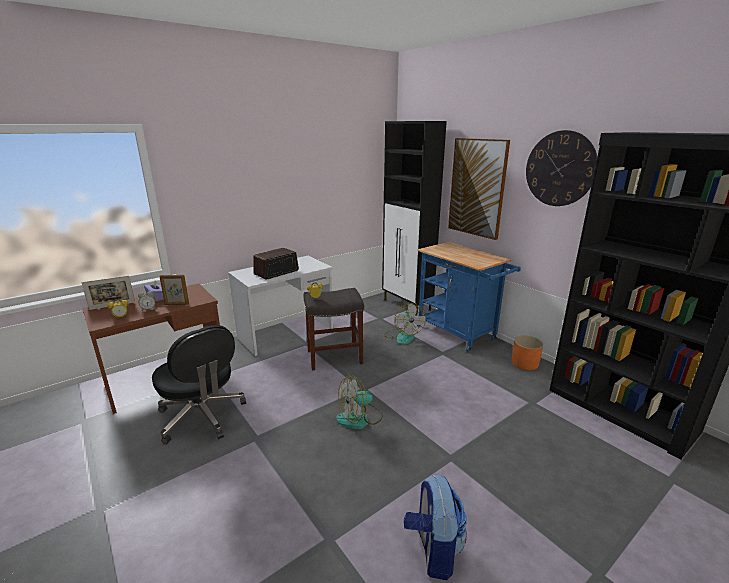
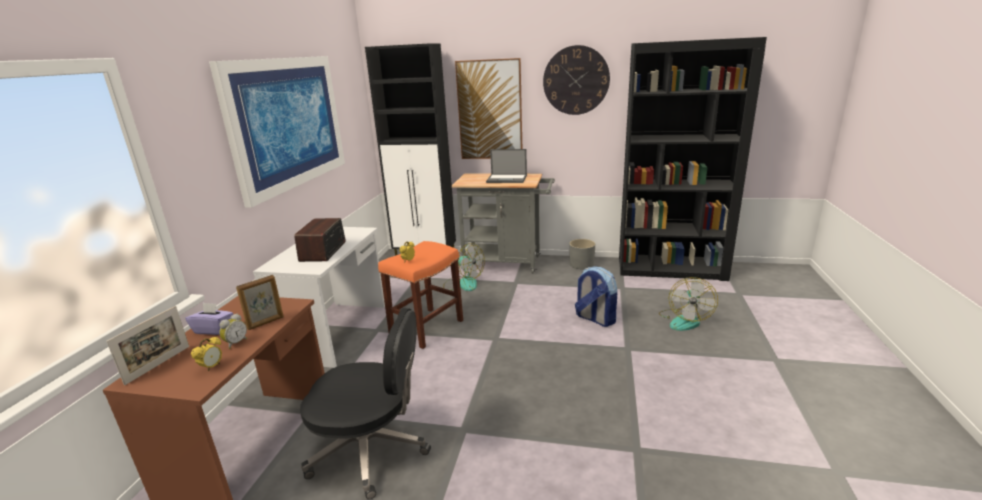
camera: 40 degrees left, 0 degrees up
(289, 175) = (288, 123): none -> picture
(334, 357) = (426, 328): grey stool -> orange stool
(359, 418) = (528, 361): fan -> fan (684, 320)
(433, 549) = (698, 406): backpack -> backpack (595, 319)
(459, 334) = (507, 263): blue cart -> grey cart
(469, 256) = (507, 179): none -> laptop
(525, 363) = (581, 264): orange planter -> grey planter

